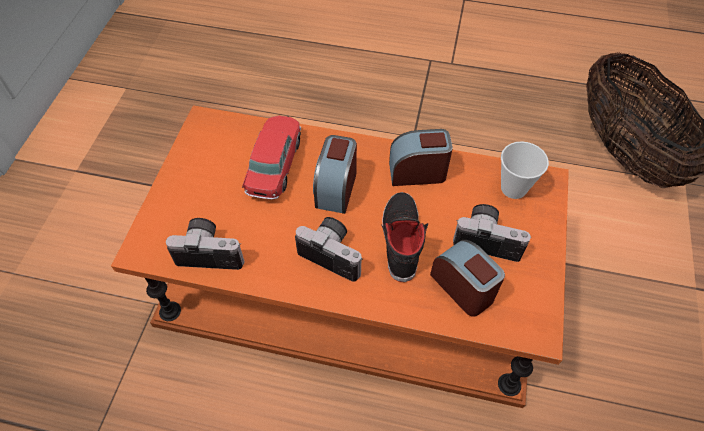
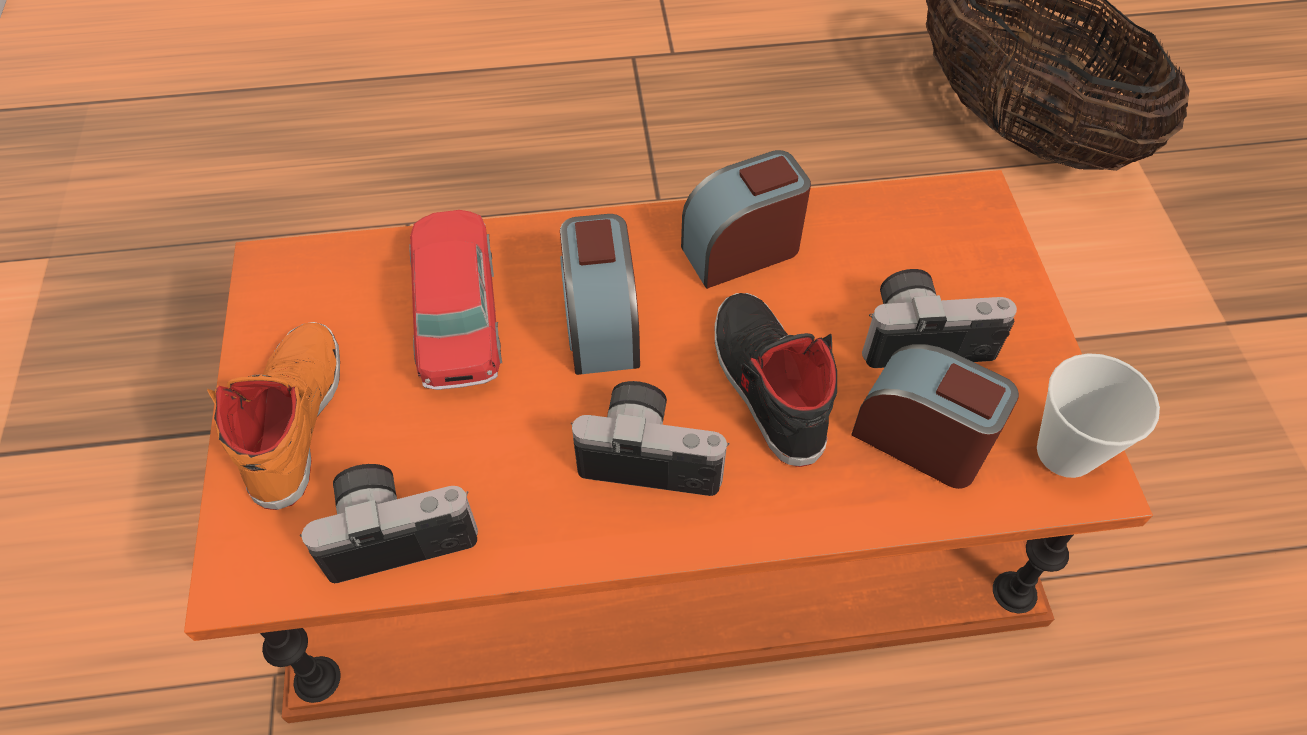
camera: 20 degrees left, 0 degrees up
(187, 190) = (295, 418): none -> orange shoe
(513, 188) = (925, 230): cup -> cup (1065, 452)

